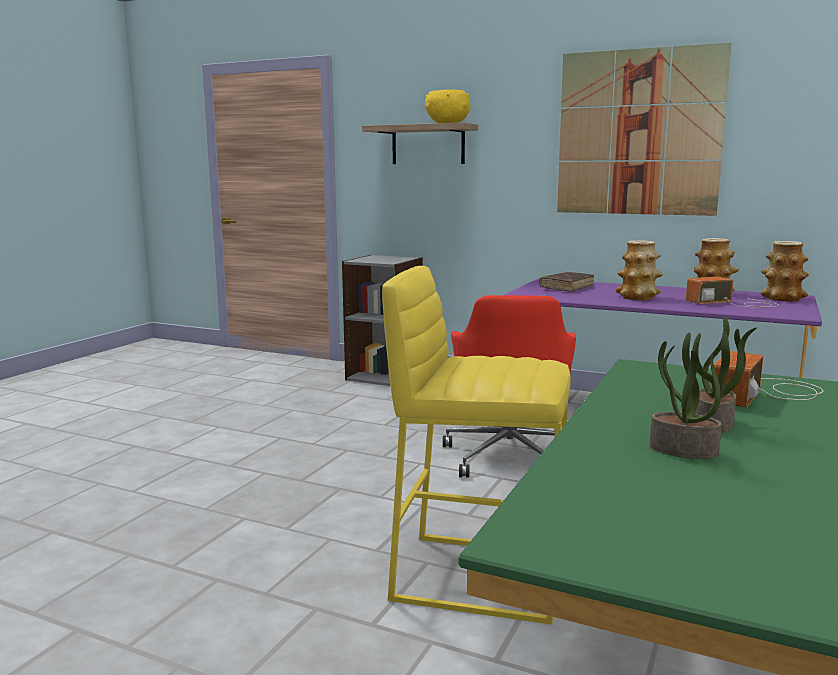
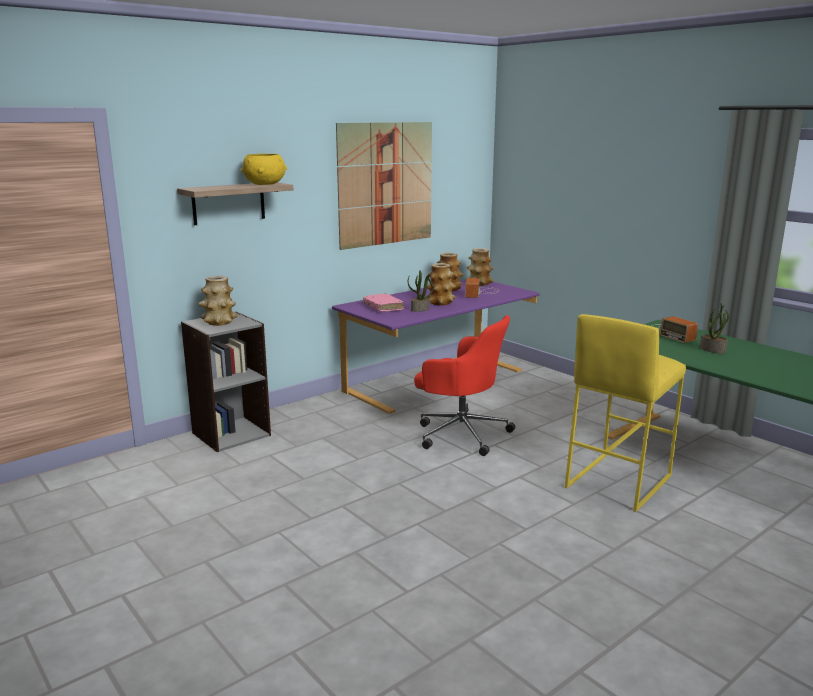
camera: 65 degrees left, 5 degrees up
(381, 258) = (219, 322): none -> vase
(566, 287) = (383, 307): brown book -> pink book
(682, 450) = (747, 361): potted plant -> potted plant (420, 309)

